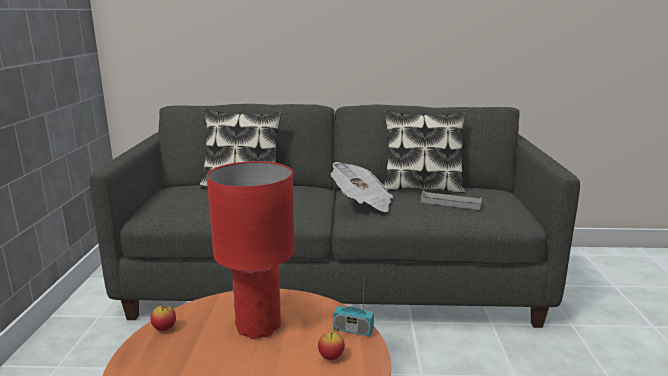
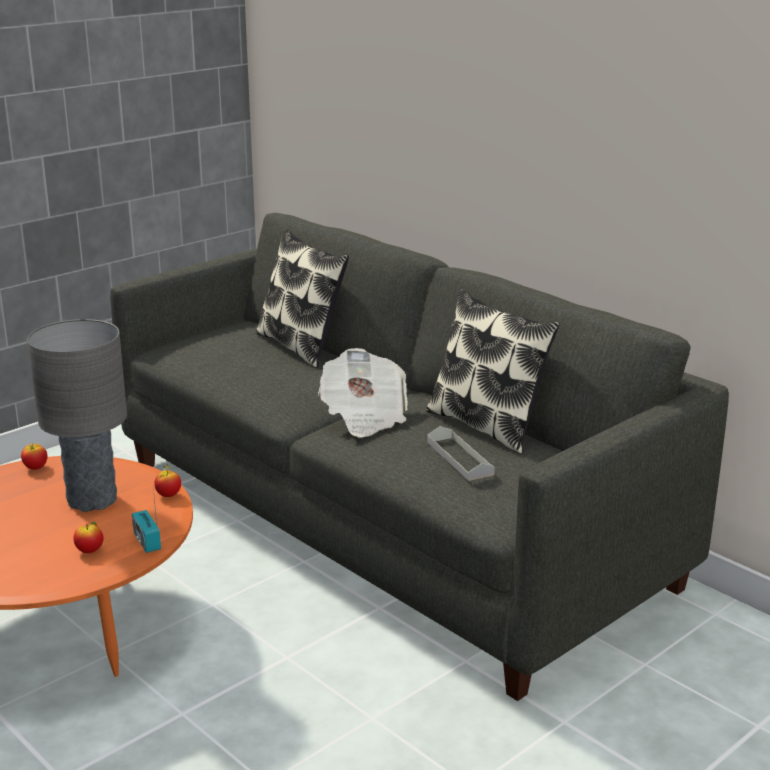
camera: 45 degrees right, 5 degrees up
(259, 326) = (93, 500): red table lamp -> grey table lamp
(302, 298) = (168, 495): none -> apple

